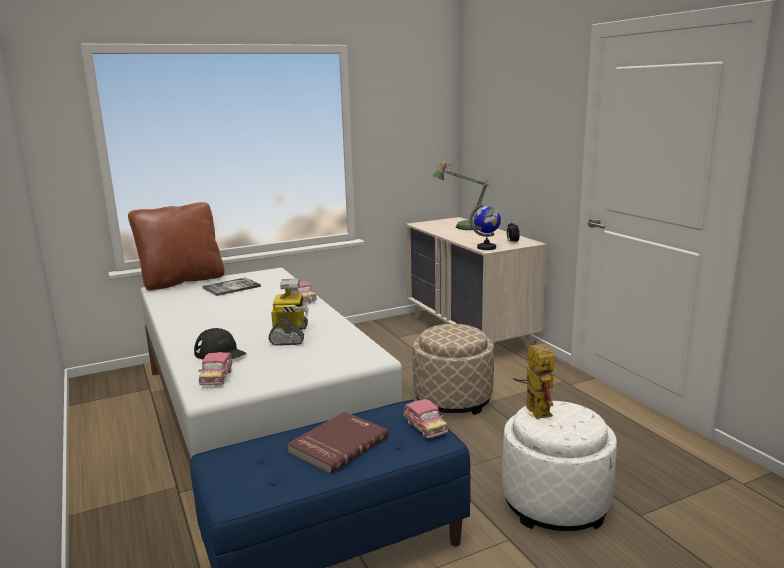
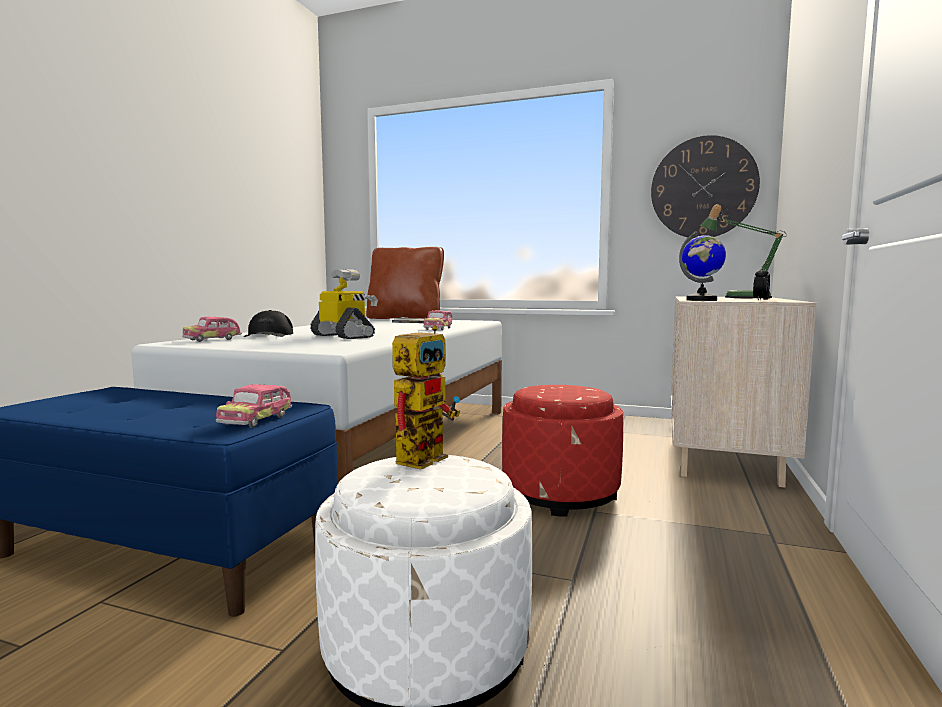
camera: 45 degrees right, 10 degrees down
(290, 335) = (344, 336): toy robot -> toy robot turned 90 degrees counterclockwise
(337, 444) = (173, 407): red book -> none
(415, 139) = (703, 188): none -> wall clock
(453, 399) = (560, 493): beige ottoman -> red ottoman

